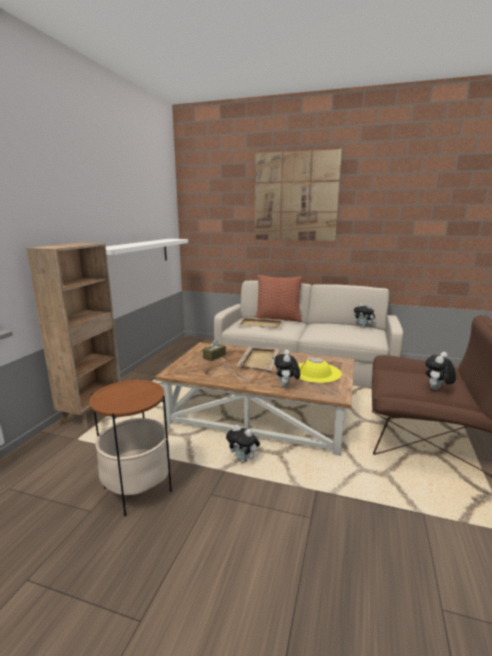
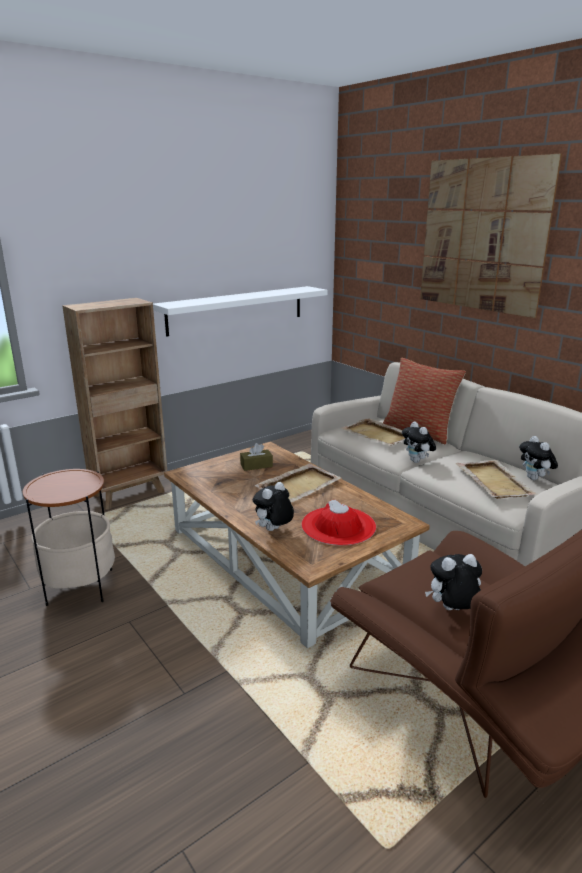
camera: 35 degrees right, 5 degrees up
(243, 460) = (199, 603): plush toy -> plush toy (417, 461)
(315, 372) = (338, 526): yellow hat -> red hat
(351, 332) = (493, 481): none -> beige tray

